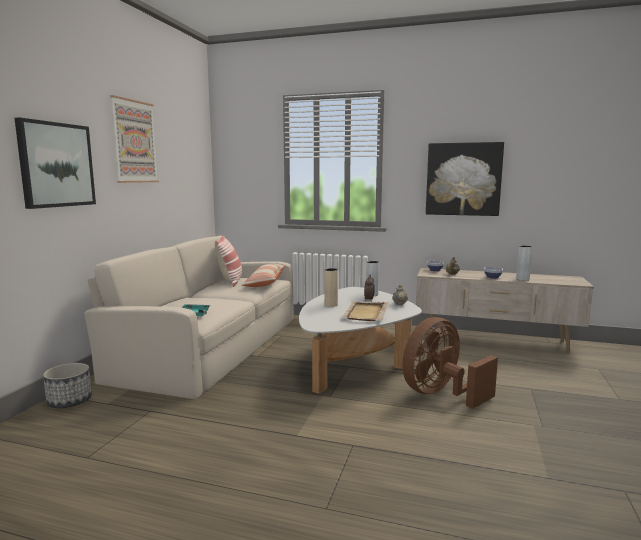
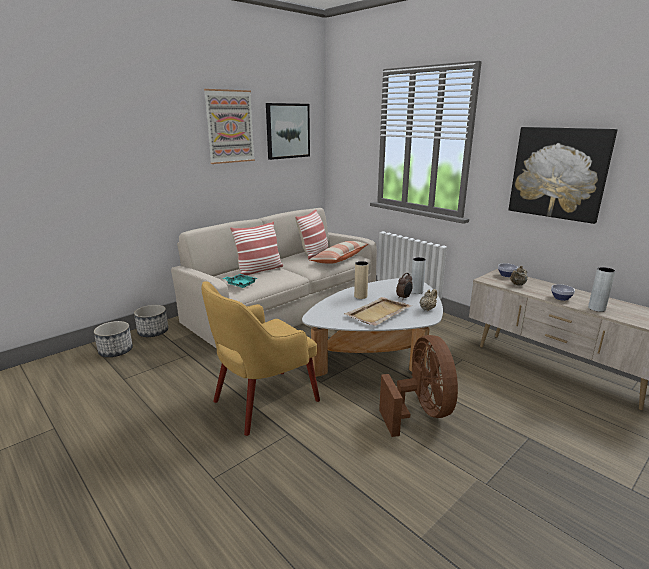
camera: 30 degrees right, 10 degrees up
(35, 433) = (116, 351): none -> planter
(56, 165) = (150, 154): picture -> picture (287, 131)
(193, 301) = (259, 270): none -> pillow
(293, 427) = (263, 401): none -> yellow armchair
(440, 394) = (420, 412): brown fan -> brown fan turned 90 degrees clockwise

